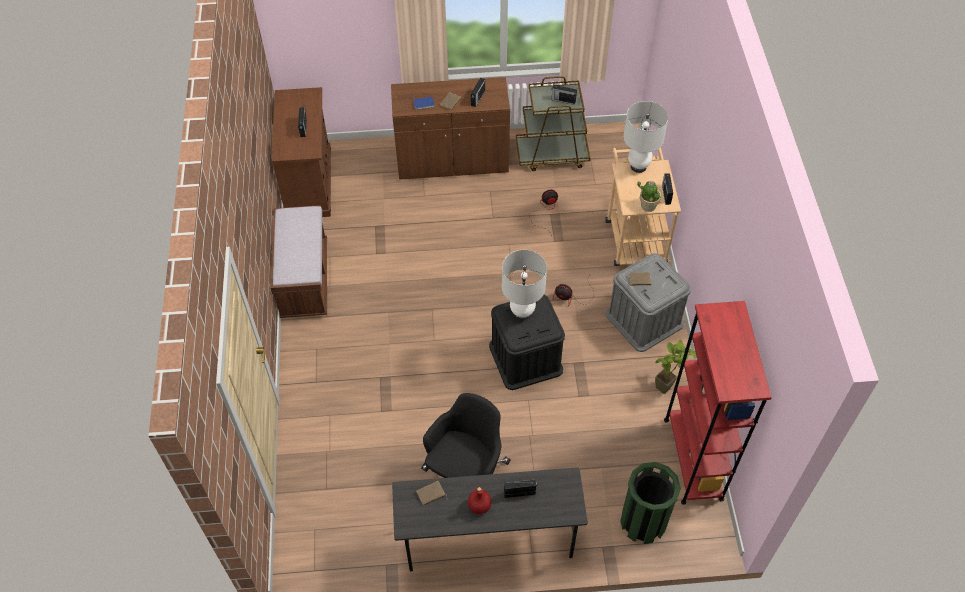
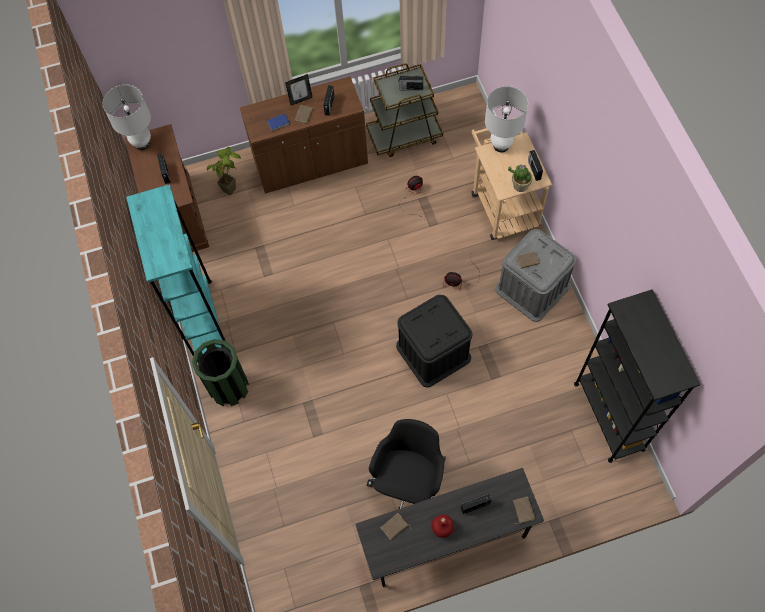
camera: 10 degrees left, 10 degrees up
(304, 280) = (203, 319): brown bench -> turquoise bookcase
(451, 88) = (300, 100): none -> picture frame
(522, 313) = (427, 320): white table lamp -> white table lamp (142, 143)
(567, 508) = (522, 510): none -> brown book
(643, 522) = (579, 488): green trash can -> green trash can (229, 387)
(668, 385) = (569, 349): potted plant -> potted plant (233, 187)
(693, 458) = (609, 416): red bookcase -> black bookcase

